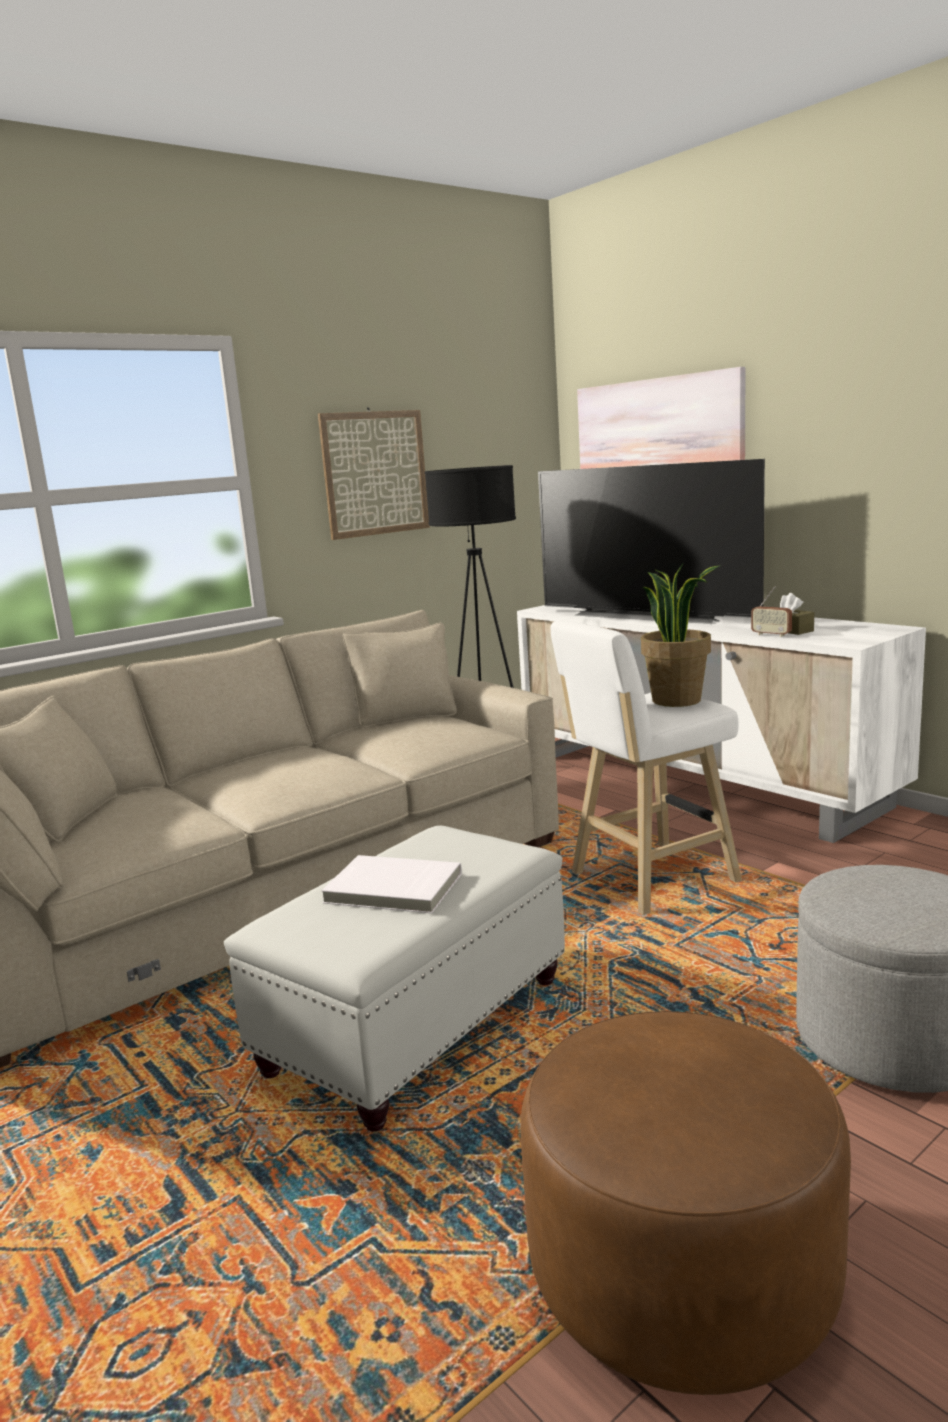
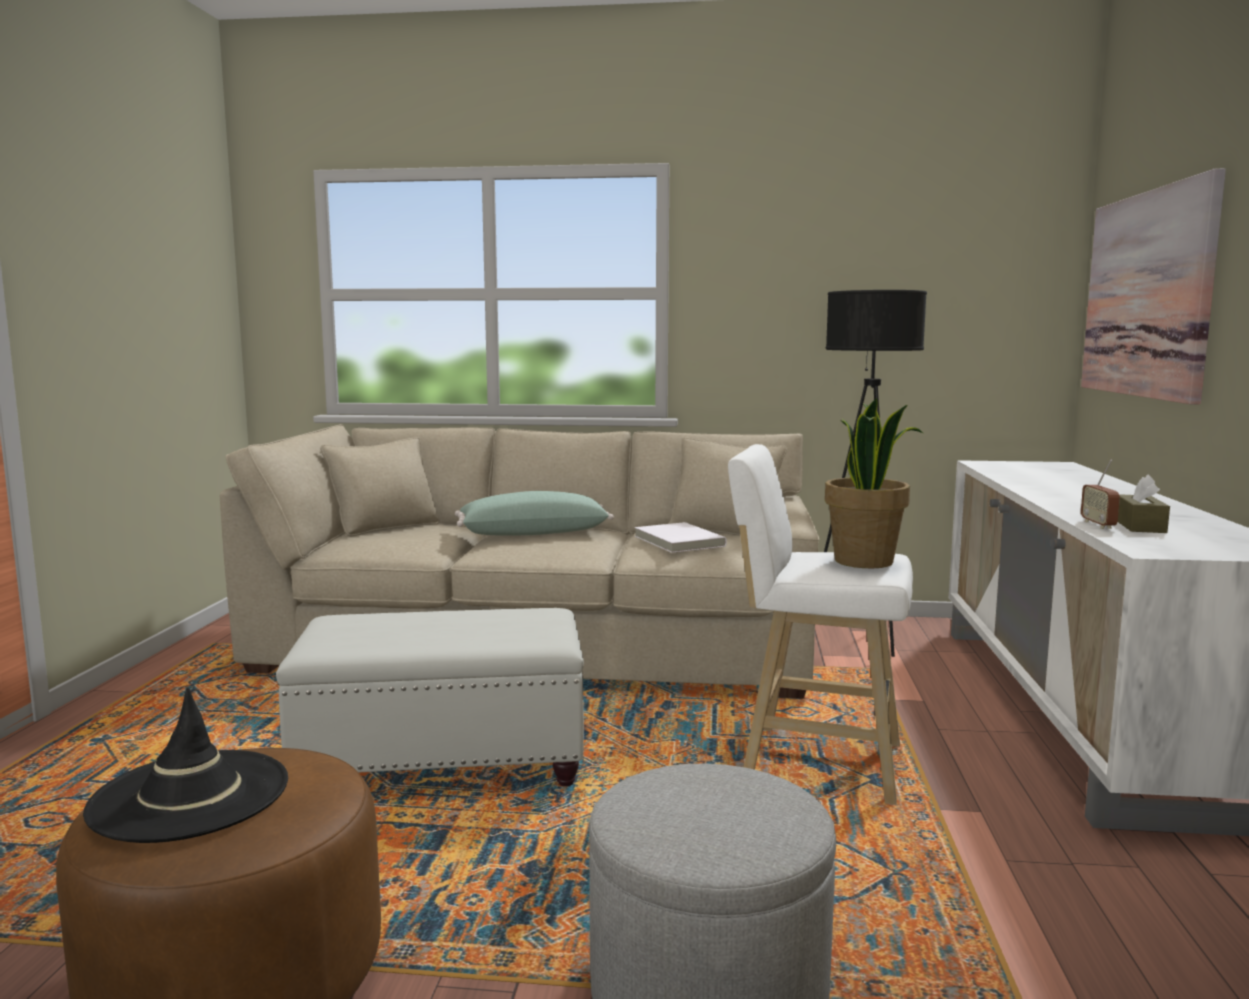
camera: 45 degrees right, 5 degrees down
(255, 771) = (533, 533): none -> green pillow
(375, 471) = (807, 292): picture -> none
(392, 889) = (427, 629): white book -> white book (677, 541)
(650, 615) = (1056, 486): television -> none
(669, 1101) = (190, 796): none -> black hat

